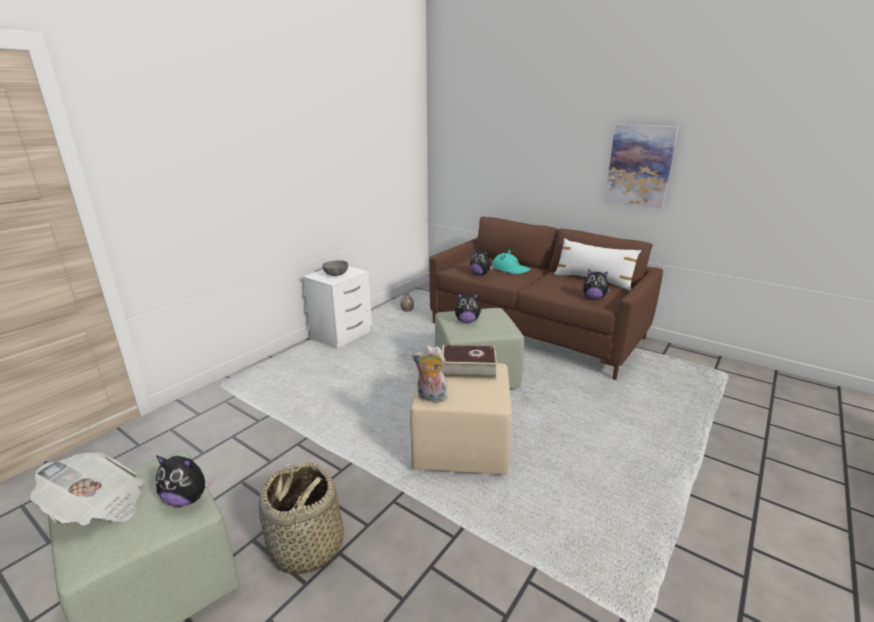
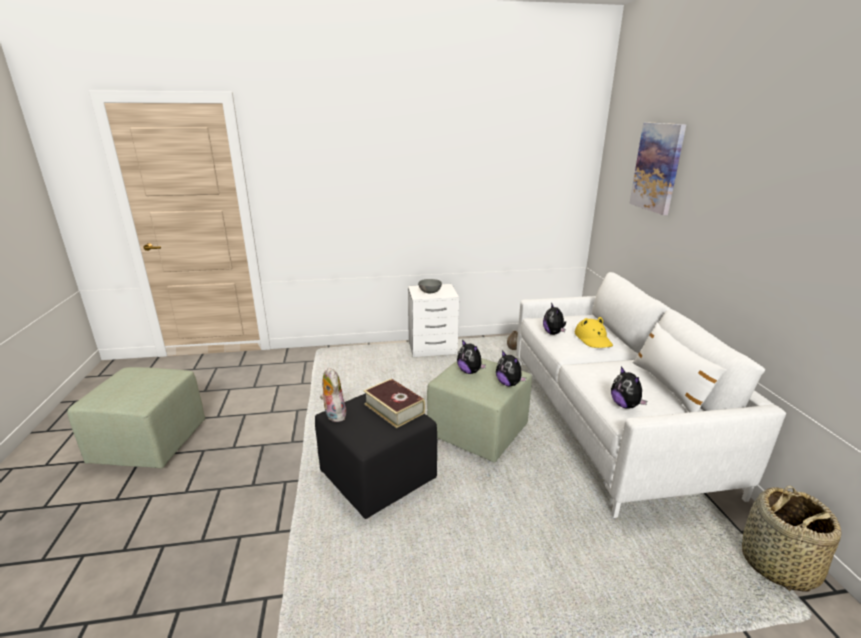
camera: 45 degrees right, 0 degrees up
(98, 507) = (124, 379): newspaper -> none
(188, 498) = (148, 396): plush toy -> plush toy (509, 384)
(306, 547) = (213, 473): basket -> basket (777, 565)
(462, 445) = (379, 477): beige ottoman -> black ottoman
(510, 269) = (593, 339): turquoise hat -> yellow hat
(535, 330) = (609, 422): brown sofa -> white sofa
(639, 166) = (786, 250): picture -> picture (657, 167)

